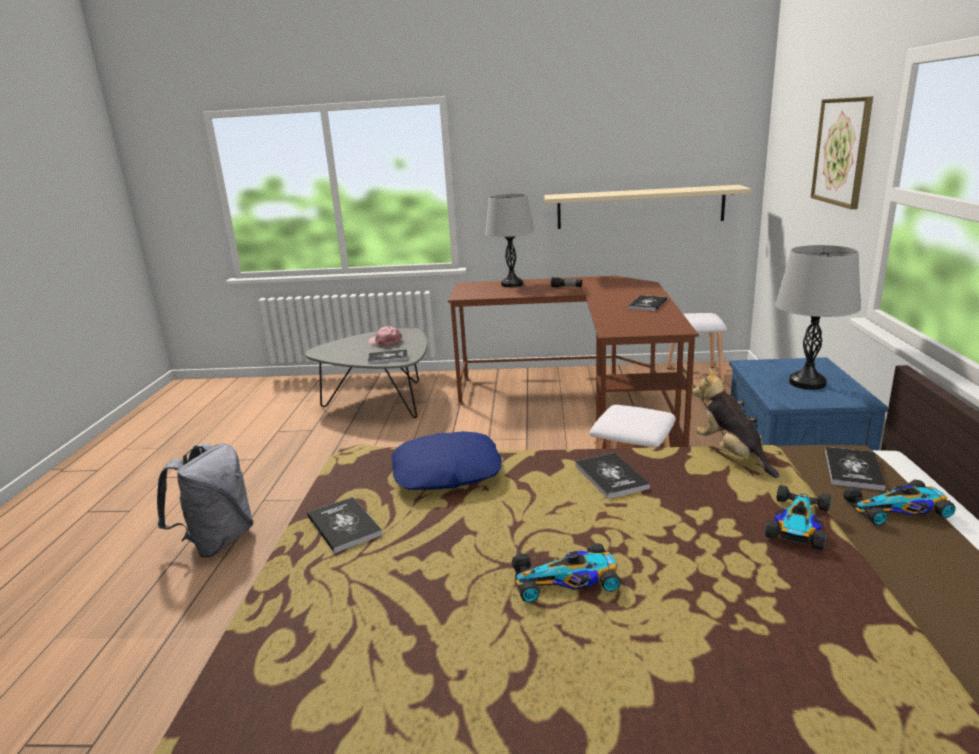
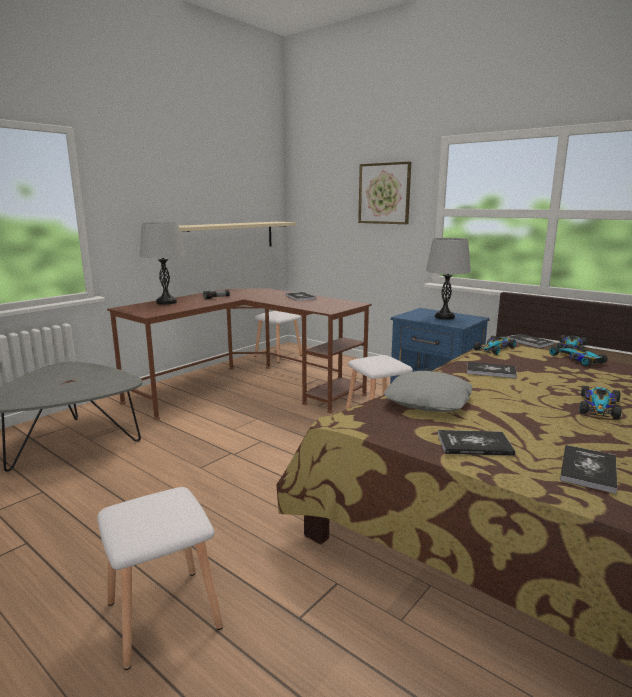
camera: 55 degrees left, 5 degrees down
(218, 541) = (162, 614): grey backpack -> white stool
(385, 342) = (67, 377): pink cap -> none
(388, 357) = (106, 385): book -> book (588, 469)
(446, 472) = (429, 401): blue pillow -> grey pillow
(731, 454) = (495, 348): plush toy -> toy car

